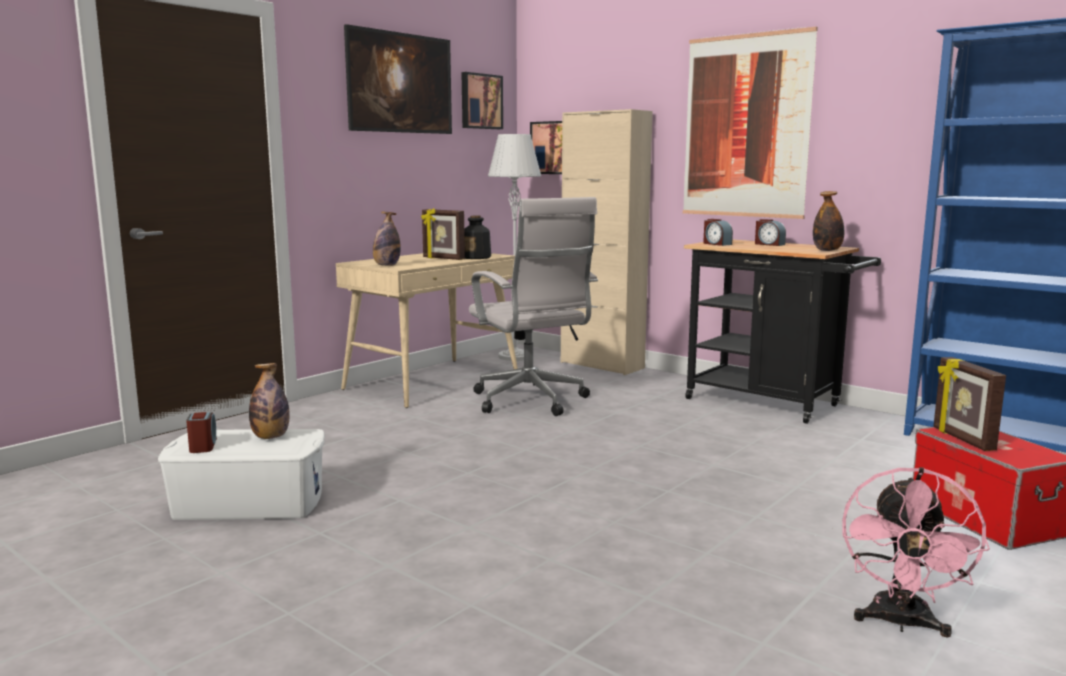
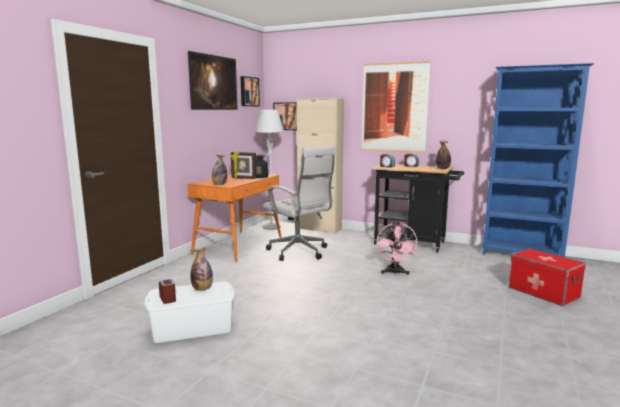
camera: 15 degrees left, 0 degrees up
(433, 382) = (238, 245): beige desk -> orange desk
(901, 623) = (547, 347): pink fan -> pink fan (394, 273)
(962, 439) = (533, 257): picture frame -> none

